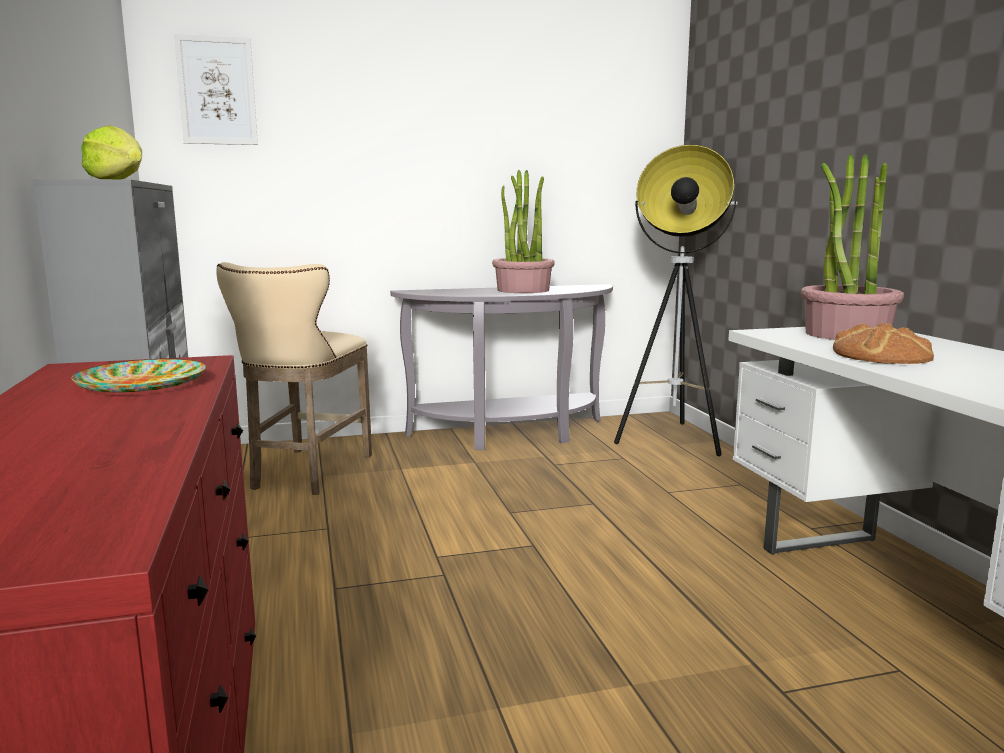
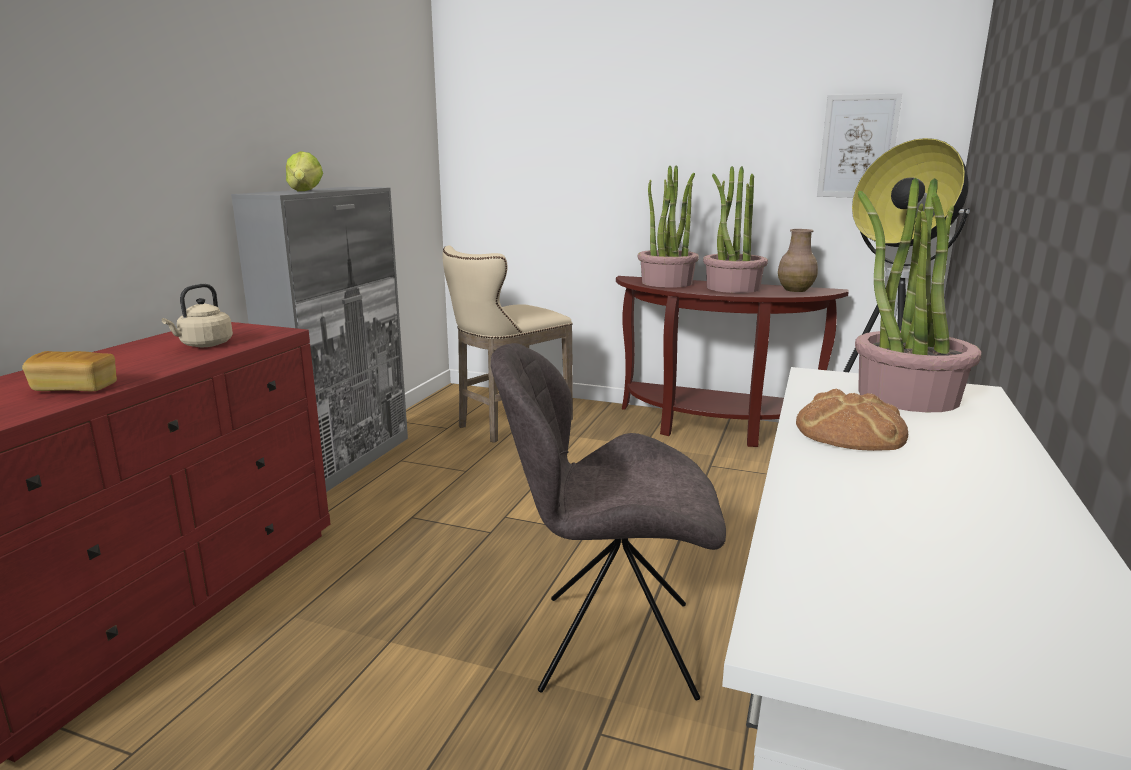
camera: 35 degrees right, 5 degrees up
(116, 448) = (75, 388): none -> bread
(142, 384) = (204, 345): plate -> beige kettle
(217, 91) = (493, 98): picture -> picture (857, 146)
(456, 291) = (666, 283): none -> potted plant
(511, 435) = (713, 427): grey console table -> brown console table
(575, 287) = (795, 290): none -> brown vase
(688, 624) = (609, 644): none -> grey chair

